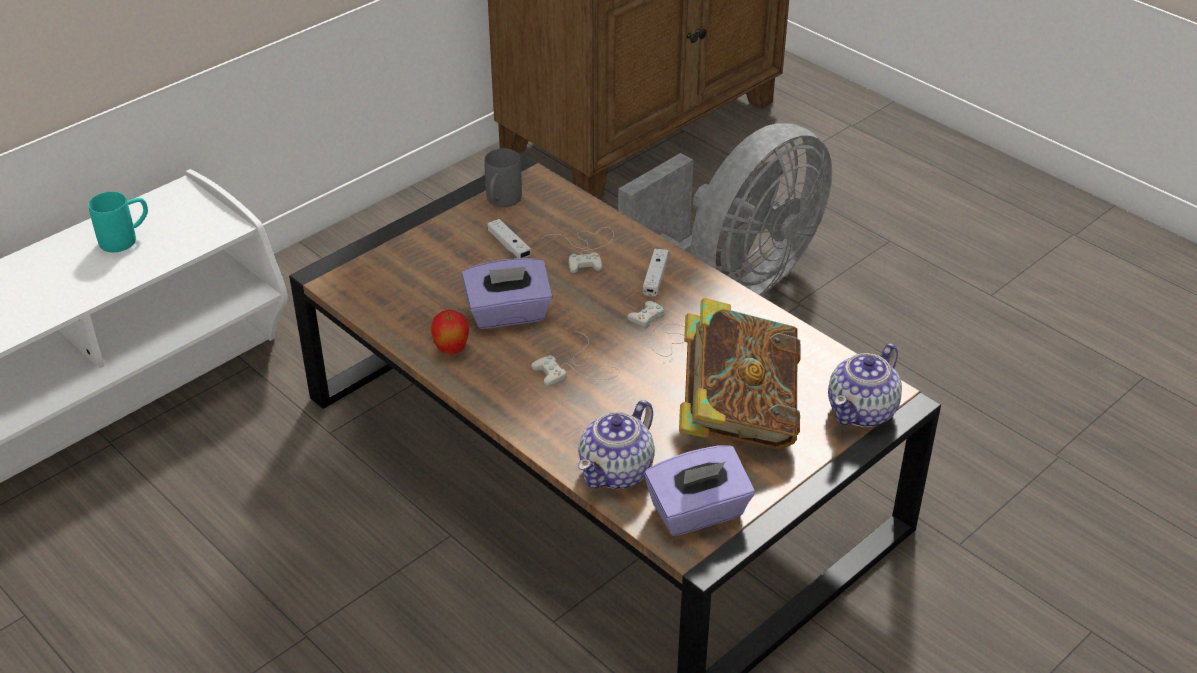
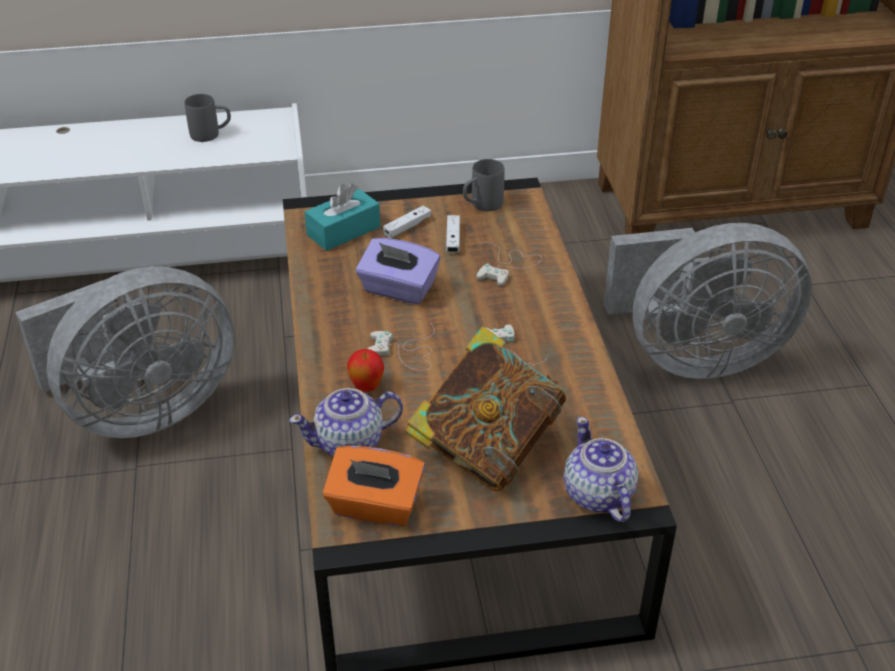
camera: 35 degrees right, 0 degrees up
(126, 239) = (211, 135): turquoise mug -> grey mug
(252, 577) = (143, 410): none -> grey fan
(392, 281) = (343, 231): none -> turquoise tissue box
(451, 350) = (330, 298): apple -> apple (366, 387)
(655, 278) = (538, 310): white game controller -> white game controller (407, 227)
(698, 512) = (375, 506): purple tissue box -> orange tissue box
(863, 410) = (598, 495): teapot -> teapot turned 90 degrees clockwise

